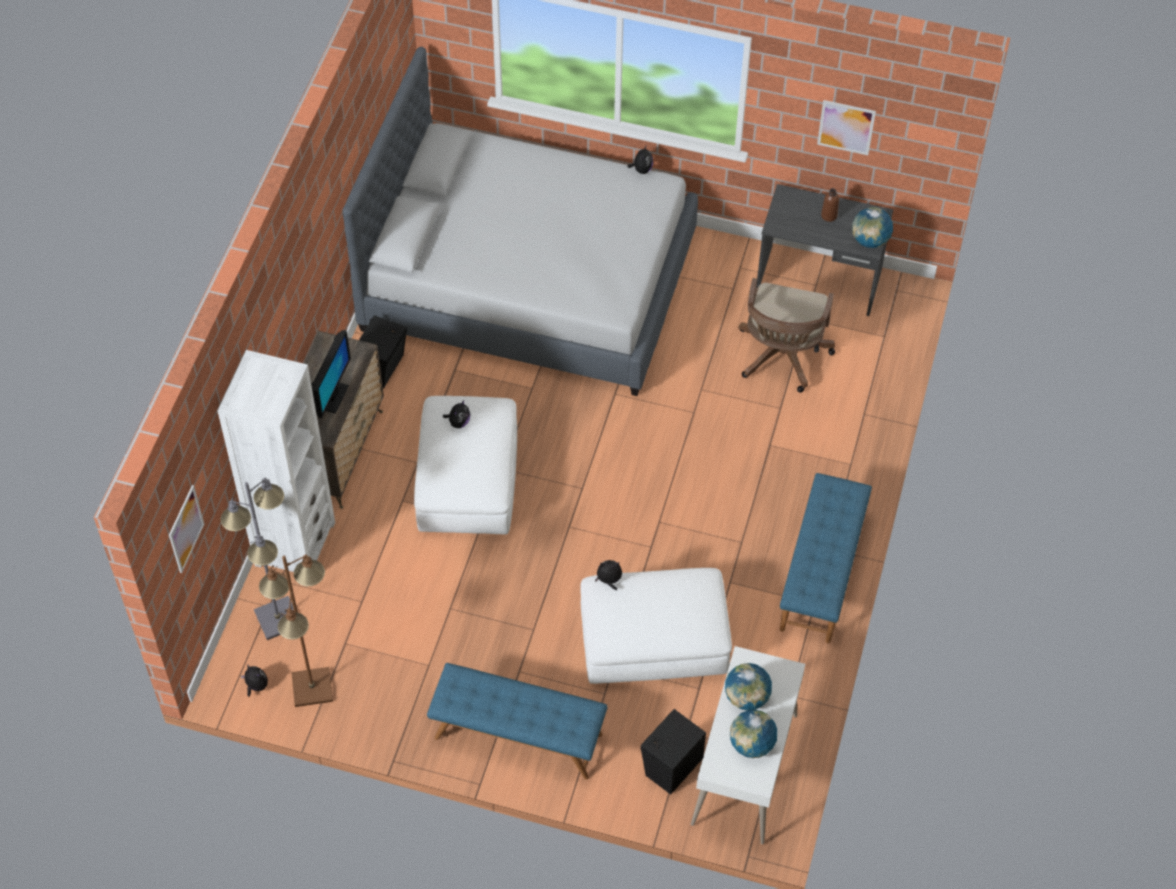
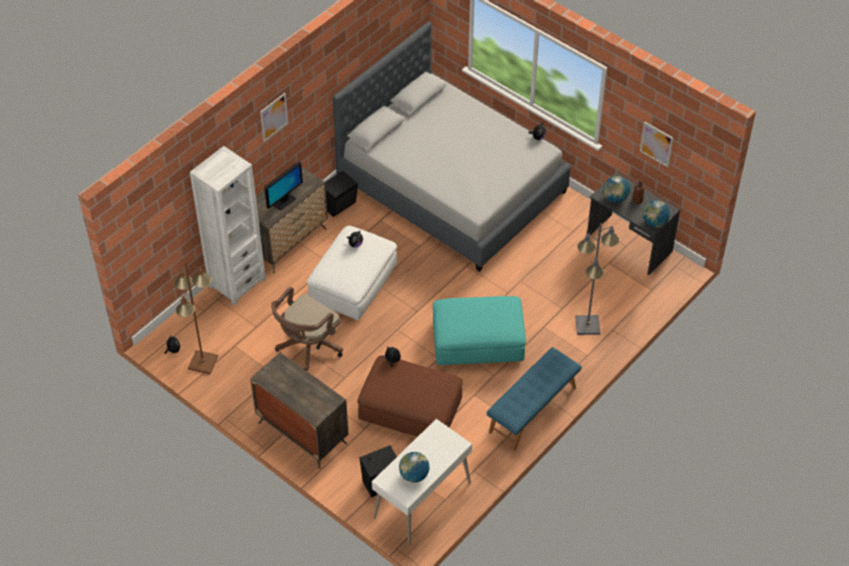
camera: 25 degrees right, 5 degrees down
(186, 529) = (148, 233): picture -> picture (274, 117)
(278, 619) = (205, 319): grey floor lamp -> grey floor lamp (588, 326)
(518, 736) = (302, 432): blue bench -> dresser
(653, 640) = (410, 410): white ottoman -> brown ottoman
(692, 502) = (478, 342): none -> turquoise ottoman
(747, 697) = (426, 449): globe -> globe (615, 198)
(781, 358) = (580, 280): brown office chair -> brown office chair (307, 347)

